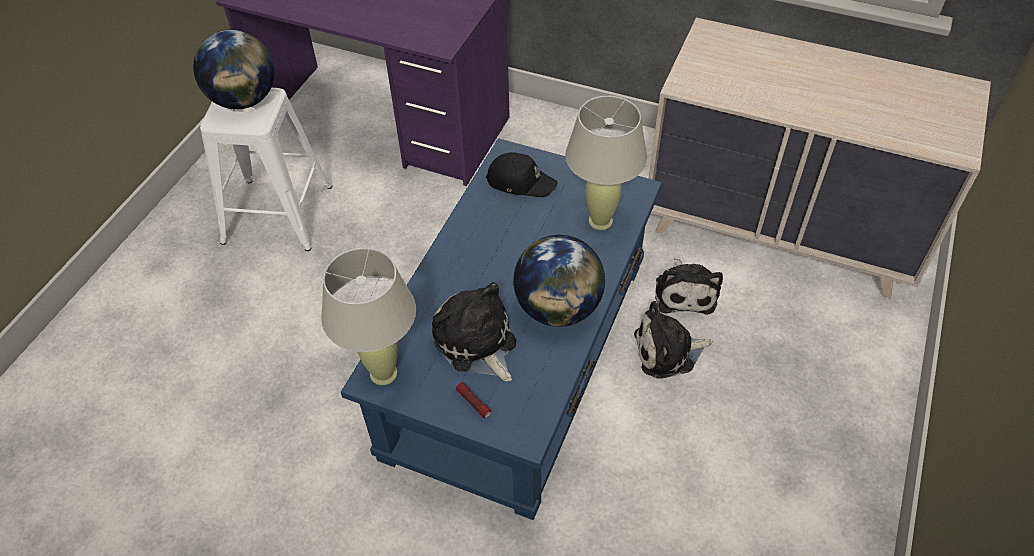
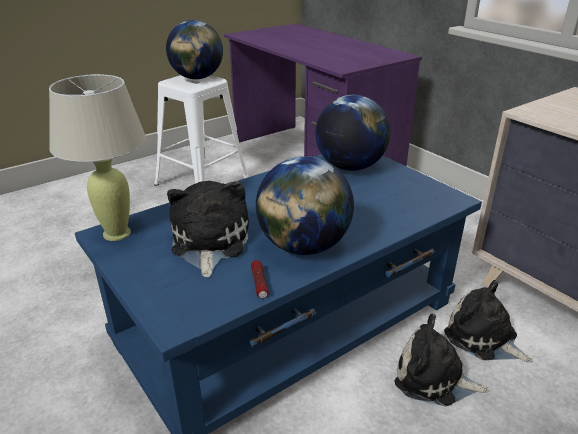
camera: 30 degrees right, 20 degrees down
(474, 403) = (159, 280): flashlight -> flashlight (259, 284)
(520, 181) = (350, 167): black cap -> globe
(600, 221) = (399, 206): beige table lamp -> none
(685, 292) = (483, 338): plush toy -> plush toy turned 105 degrees clockwise

